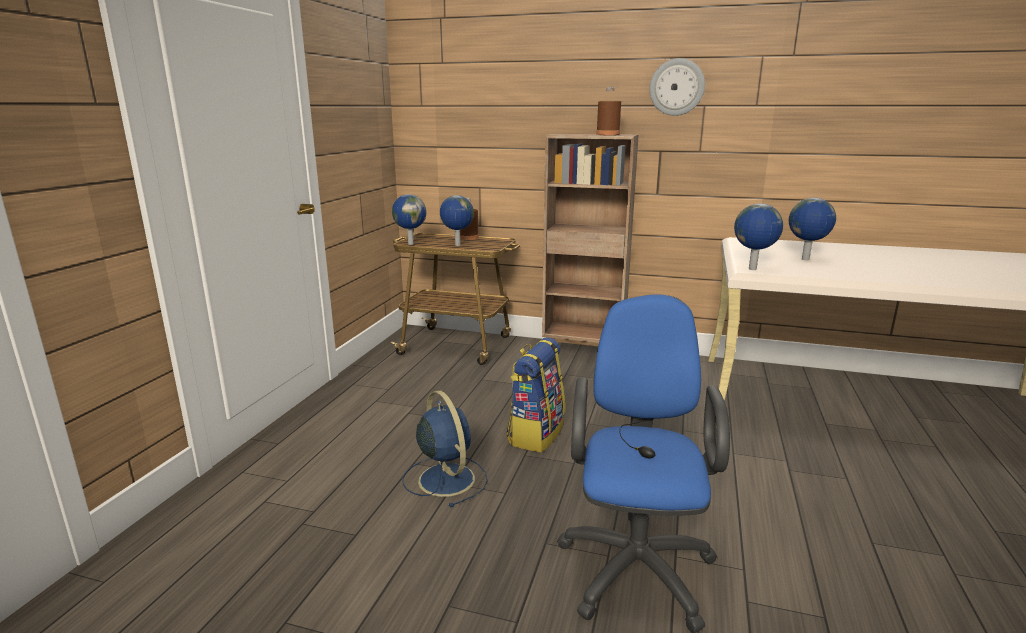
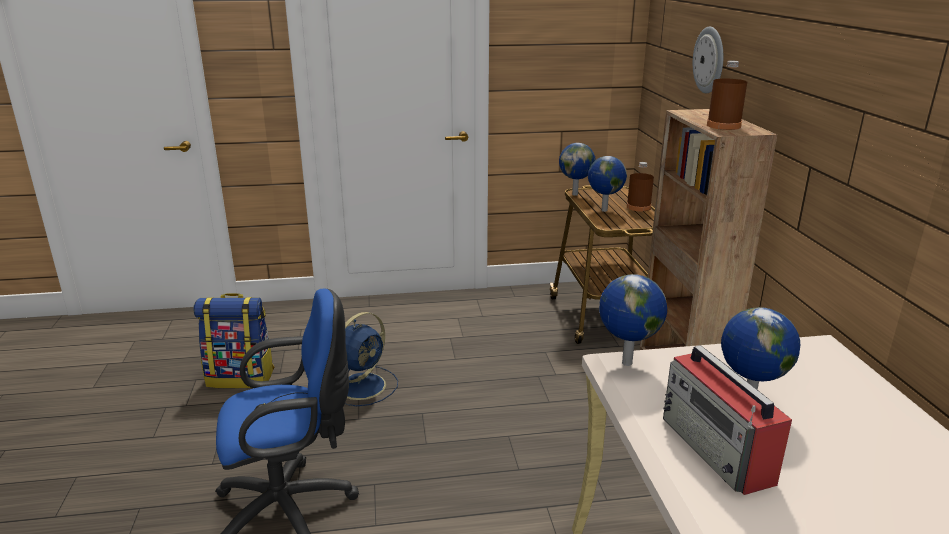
camera: 65 degrees right, 5 degrees up
(535, 434) = (463, 409): backpack -> backpack (241, 377)
(677, 87) = (836, 74): wall clock -> wall clock (709, 60)
(856, 271) = (717, 450): none -> radio

